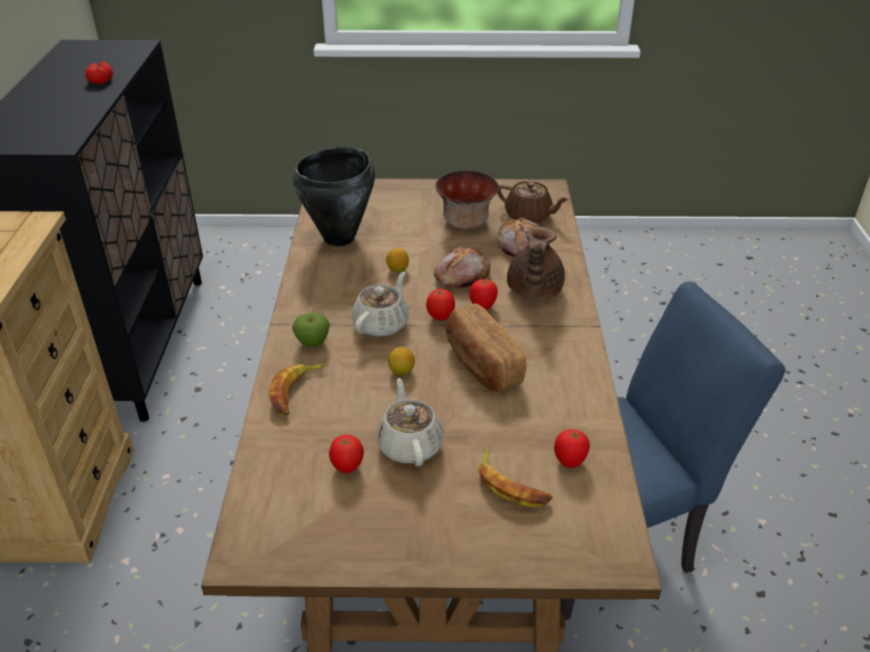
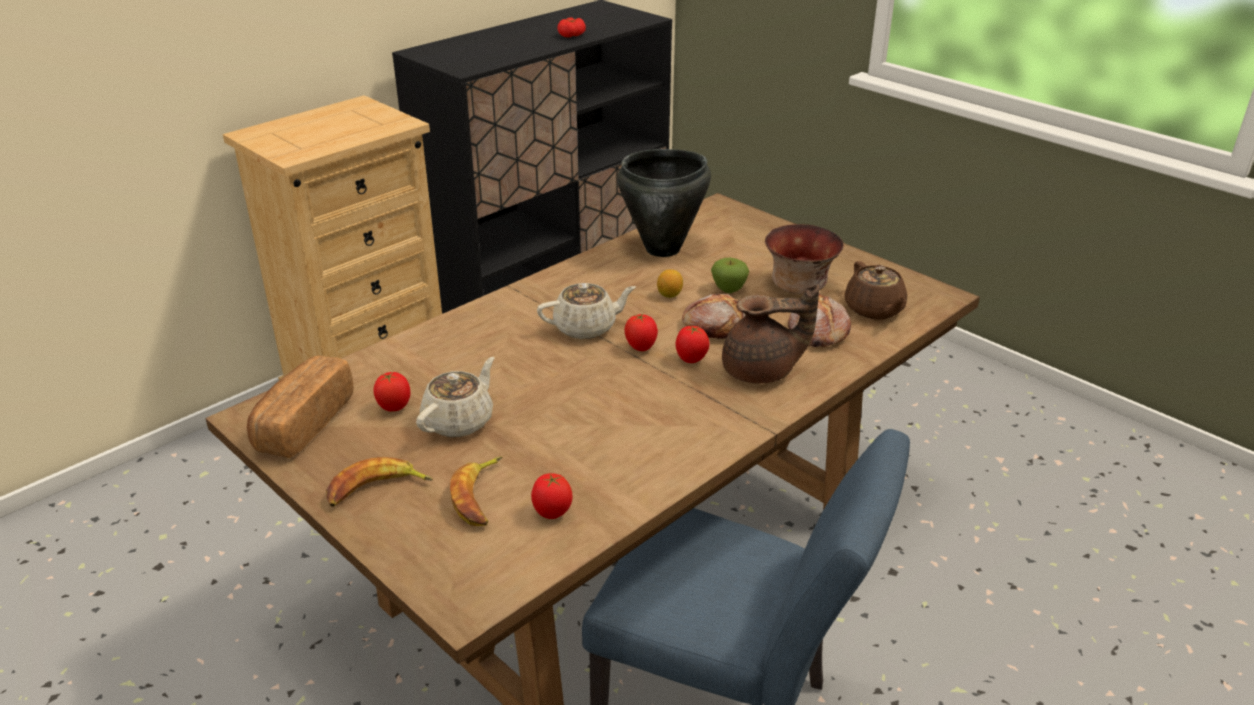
camera: 45 degrees right, 5 degrees down
(296, 392) = (446, 339): banana -> banana (376, 490)
(313, 343) = (513, 313): apple -> apple (728, 289)
(401, 371) = (541, 369): lemon -> none
(481, 363) = (613, 400): bread -> bread (303, 424)
(533, 291) = (761, 372): brown teapot -> brown teapot turned 150 degrees counterclockwise

